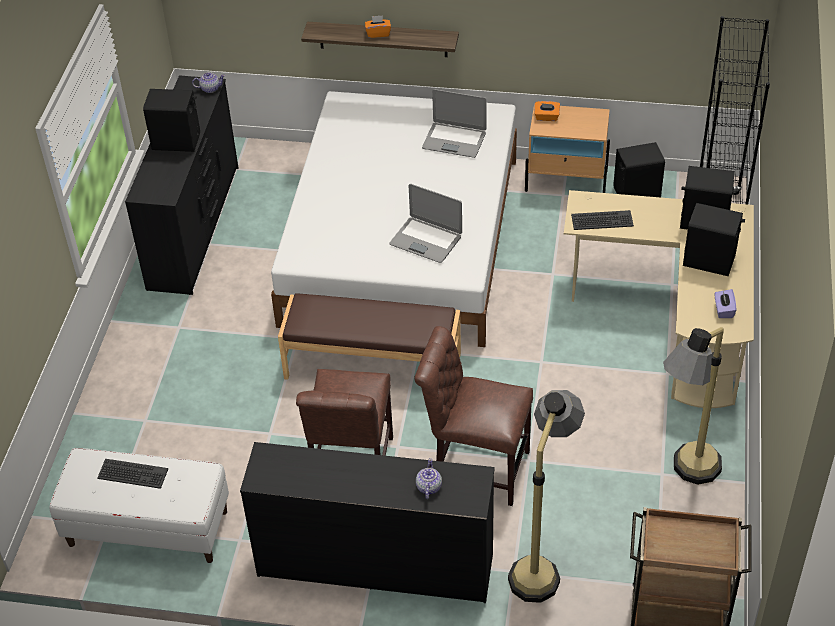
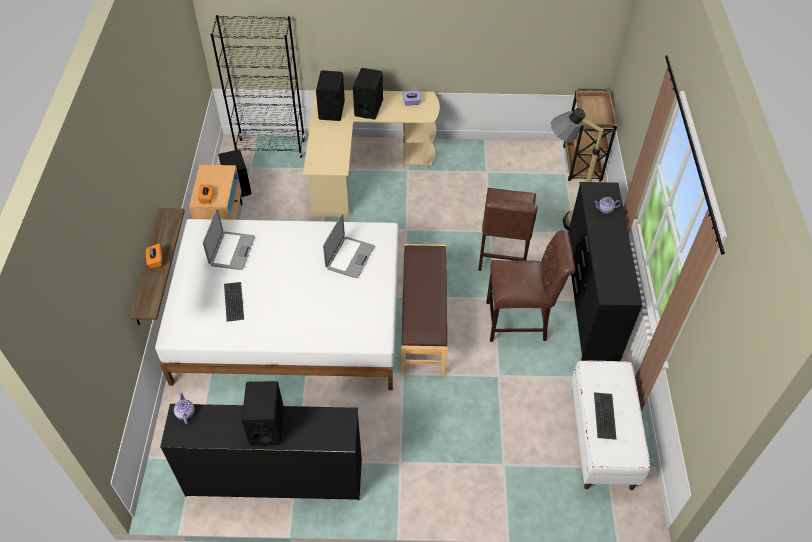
camera: 100 degrees left, 5 degrees up
(602, 221) = (335, 156): keyboard -> keyboard (234, 301)
(684, 479) = (488, 163): floor lamp -> none

